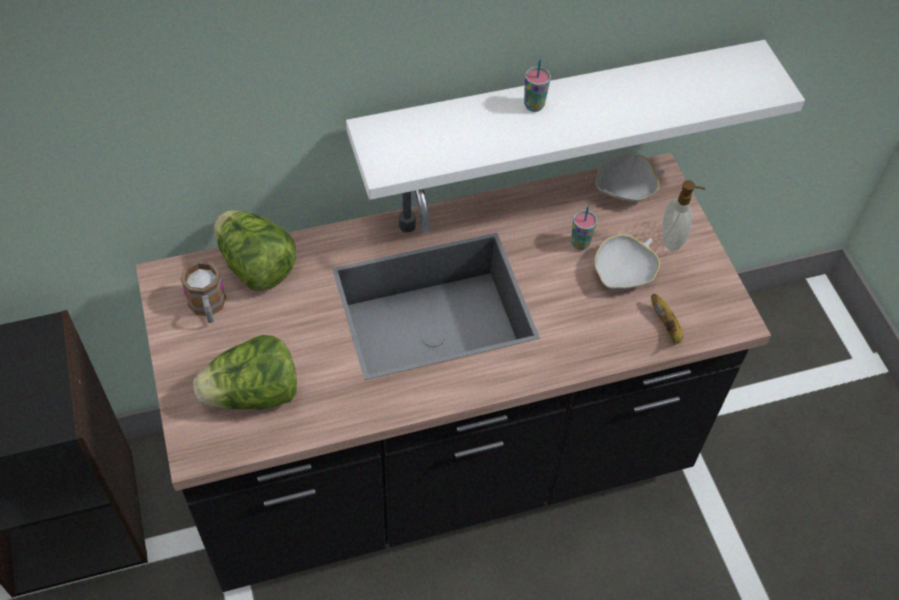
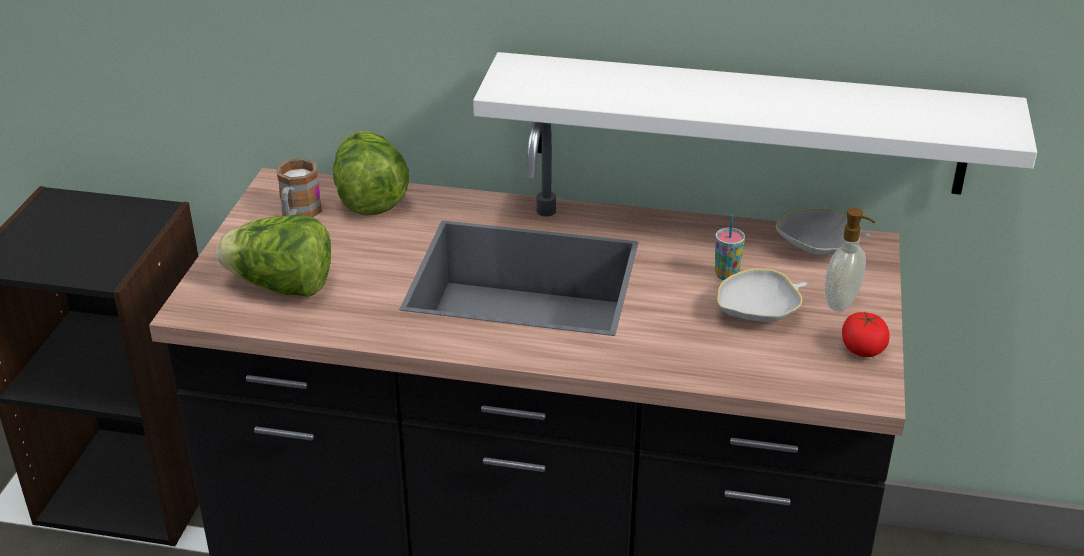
camera: 30 degrees right, 20 degrees down
(534, 105) = (701, 84): cup -> none
(666, 327) = (774, 371): banana -> none
(710, 280) = (863, 348): none -> tomato

